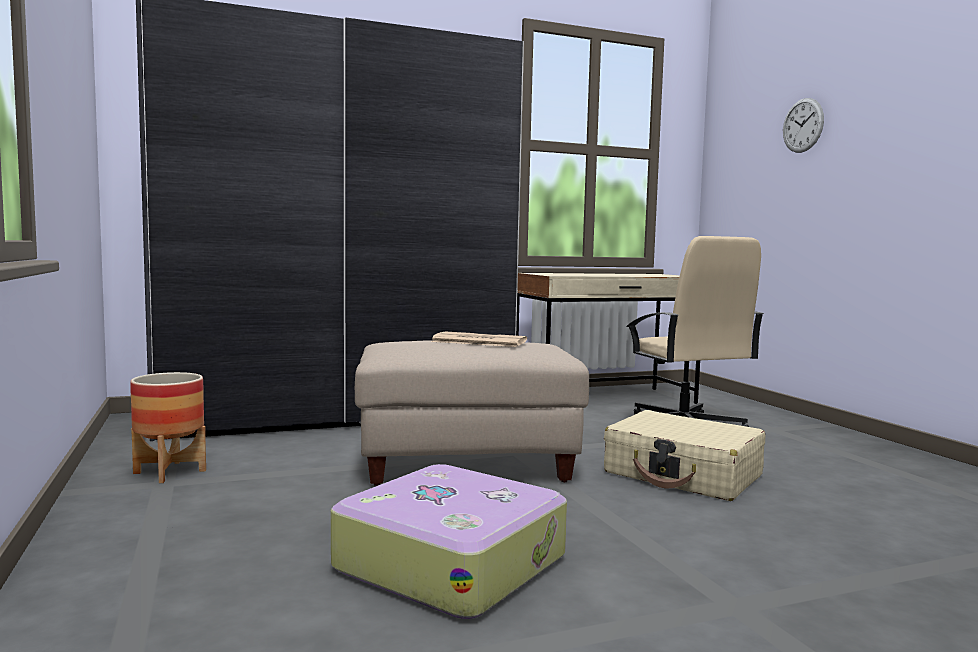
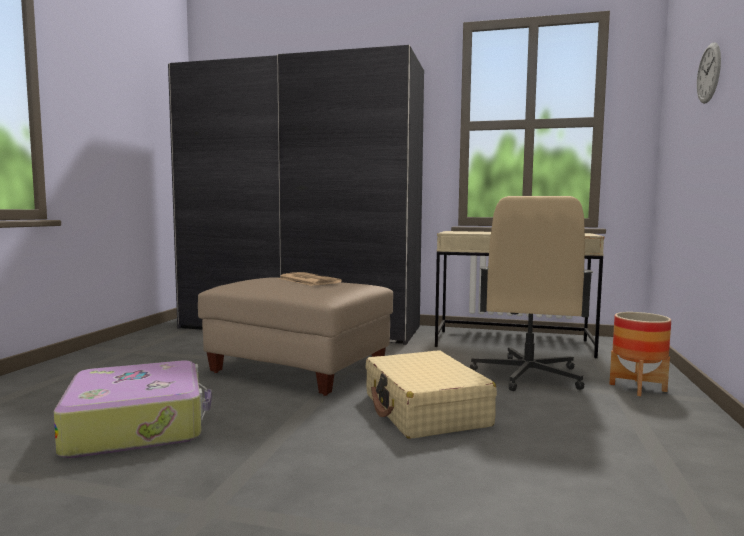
camera: 35 degrees right, 0 degrees up
(170, 472) = (147, 345): planter -> planter (638, 388)

